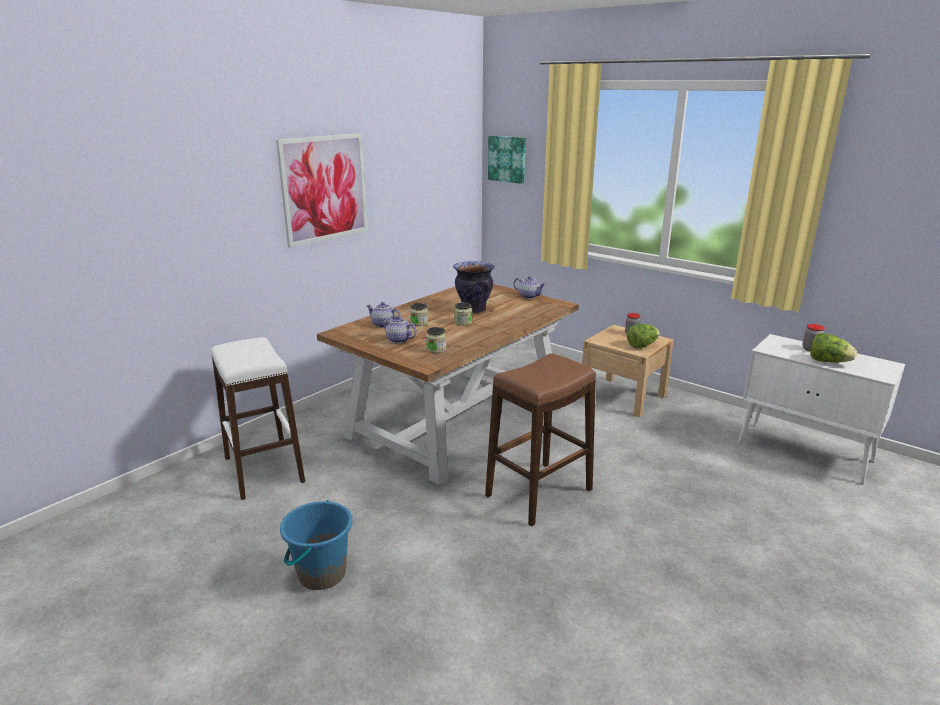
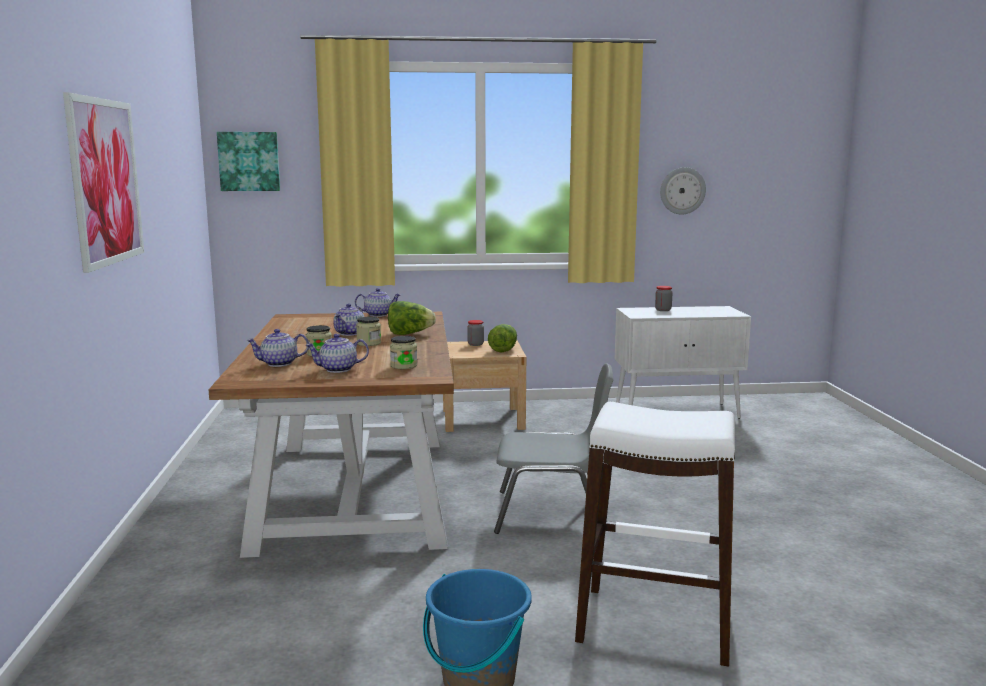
camera: 45 degrees left, 10 degrees down
(264, 469) = (186, 636): white stool -> white stool (655, 624)
(474, 309) = (350, 333): vase -> teapot
(539, 493) = (551, 513): brown stool -> grey chair
(828, 362) = (690, 314): lettuce -> lettuce (409, 334)
(885, 226) = (682, 190): none -> wall clock

